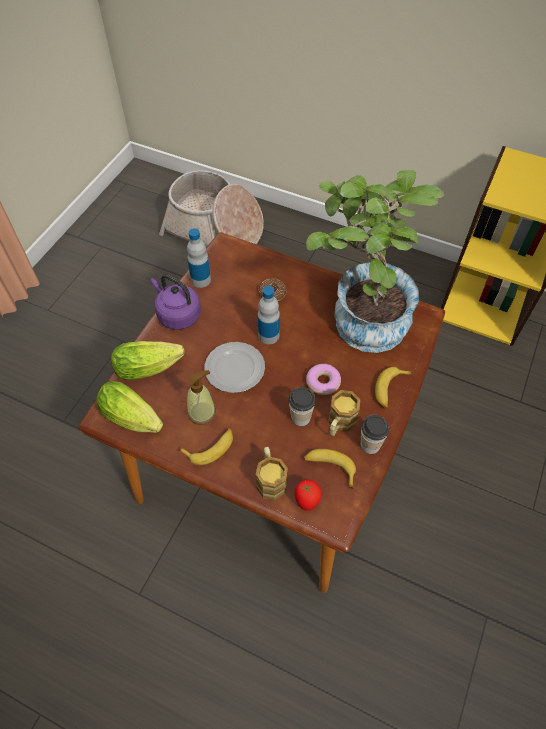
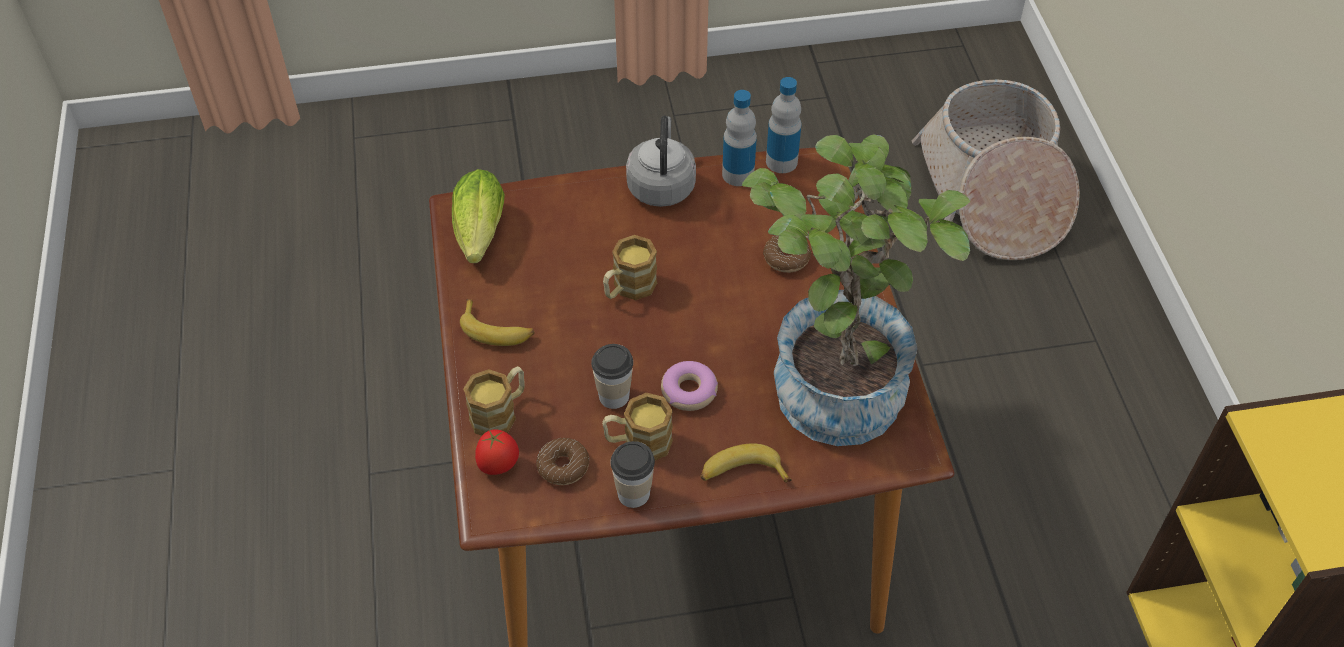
camera: 55 degrees right, 5 degrees down
(151, 367) = (563, 208): lettuce -> none
(177, 314) = (661, 185): purple kettle -> grey kettle
(202, 412) = (539, 293): soap dispenser -> none
(234, 369) = (628, 288): plate -> mug
(268, 335) = (712, 293): bottle -> bottle (781, 161)
(329, 468) = (563, 466): banana -> donut

